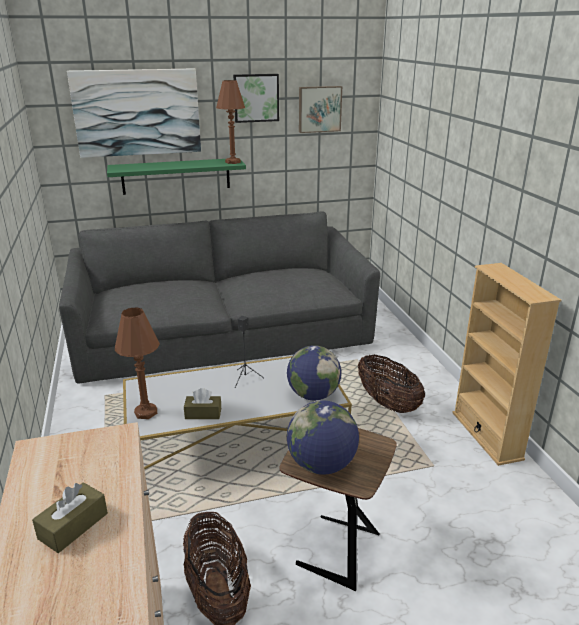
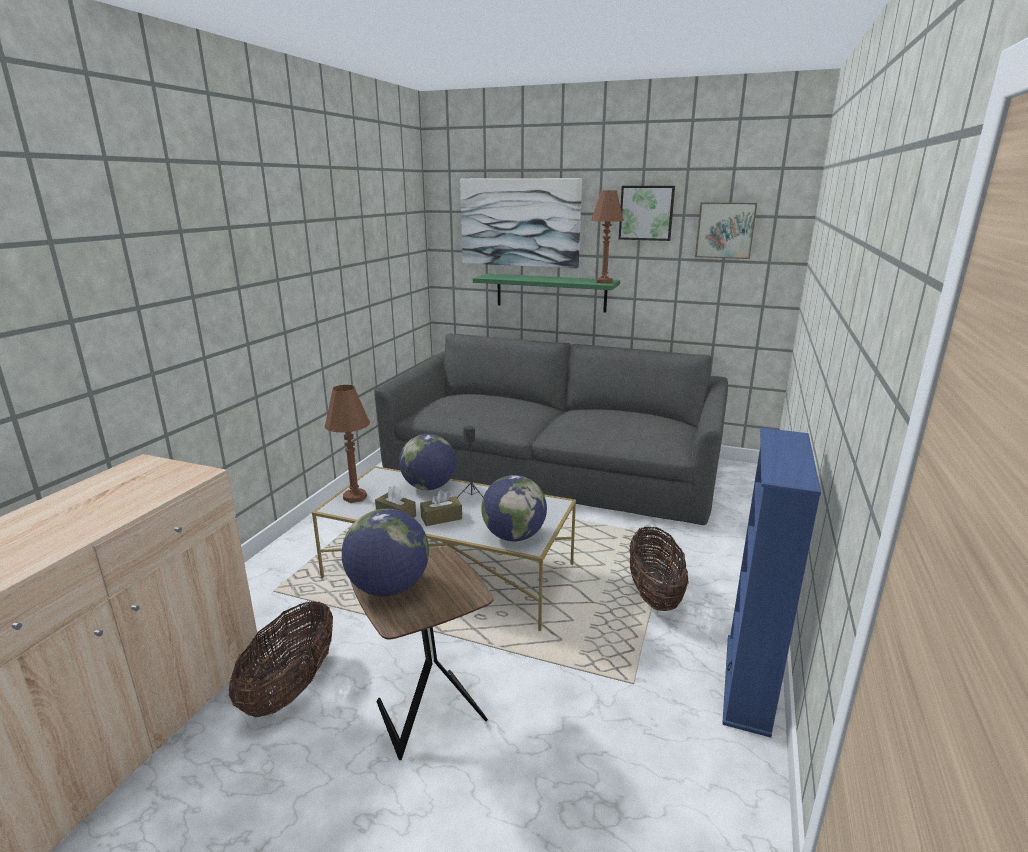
camera: 35 degrees right, 5 degrees down
(73, 526) = (68, 519): brown tissue box -> brown tissue box (441, 518)
(198, 380) = (429, 487): none -> globe
(486, 435) = (748, 683): beige bookcase -> blue bookcase

